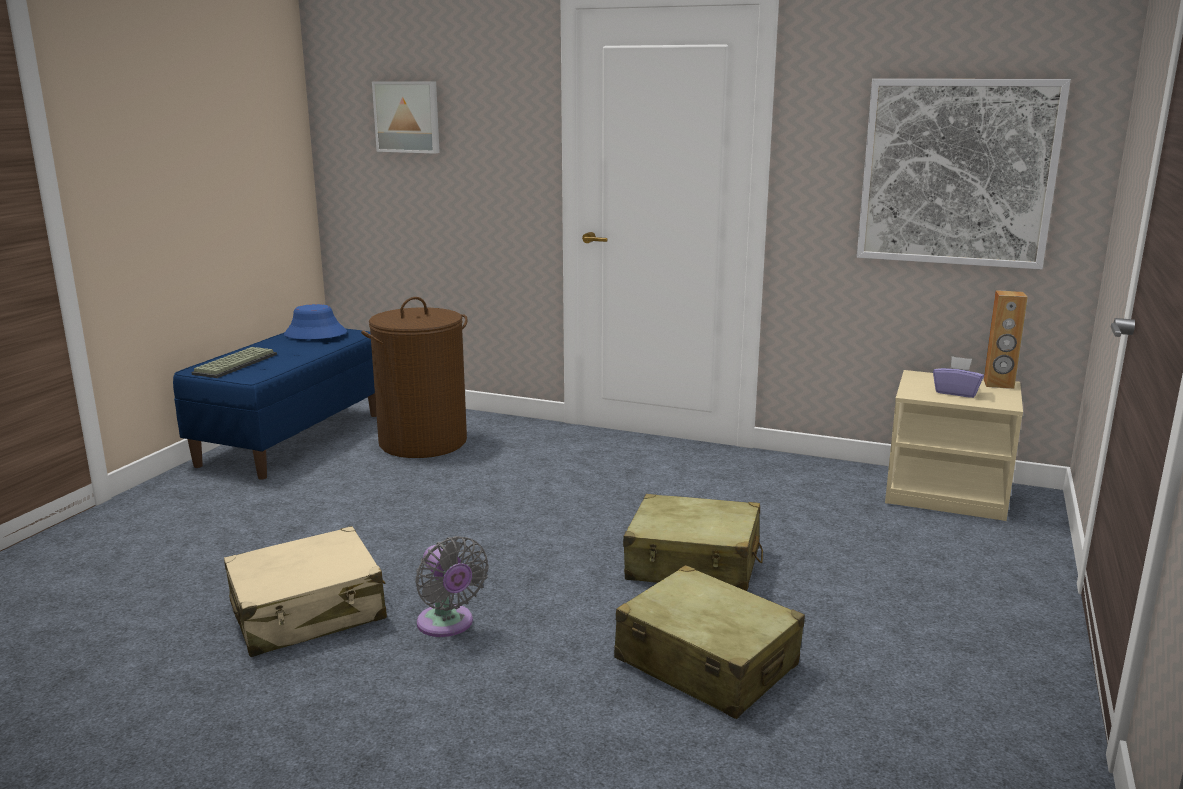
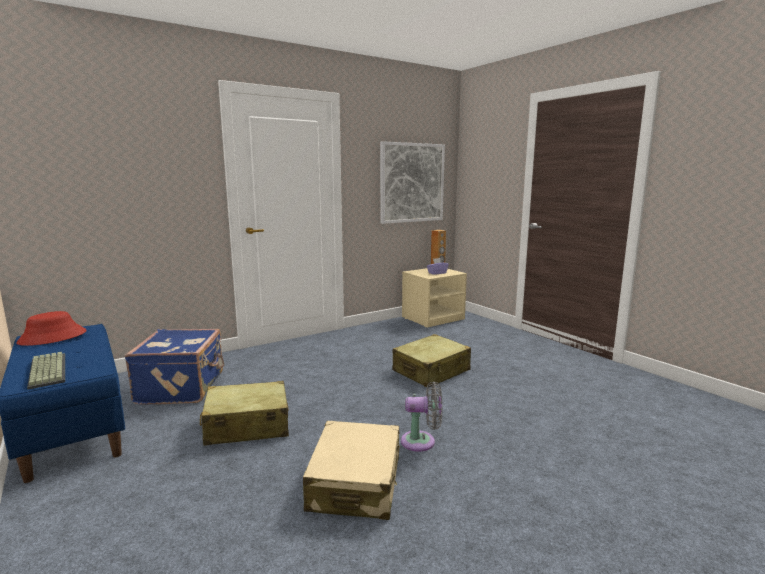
camera: 55 degrees left, 5 degrees down
(315, 334) = (52, 337): blue hat -> red hat
(408, 117) = (95, 157): picture -> none
(423, 442) = (183, 387): brown laundry basket -> blue suitcase
(706, 663) = (514, 395): beige suitcase -> beige suitcase (247, 426)

